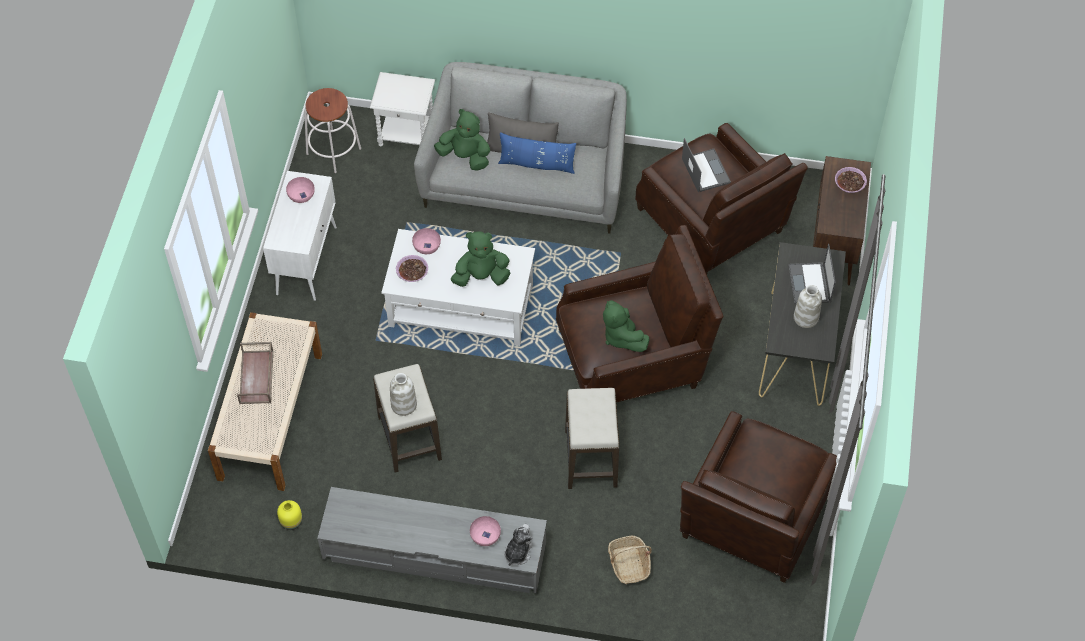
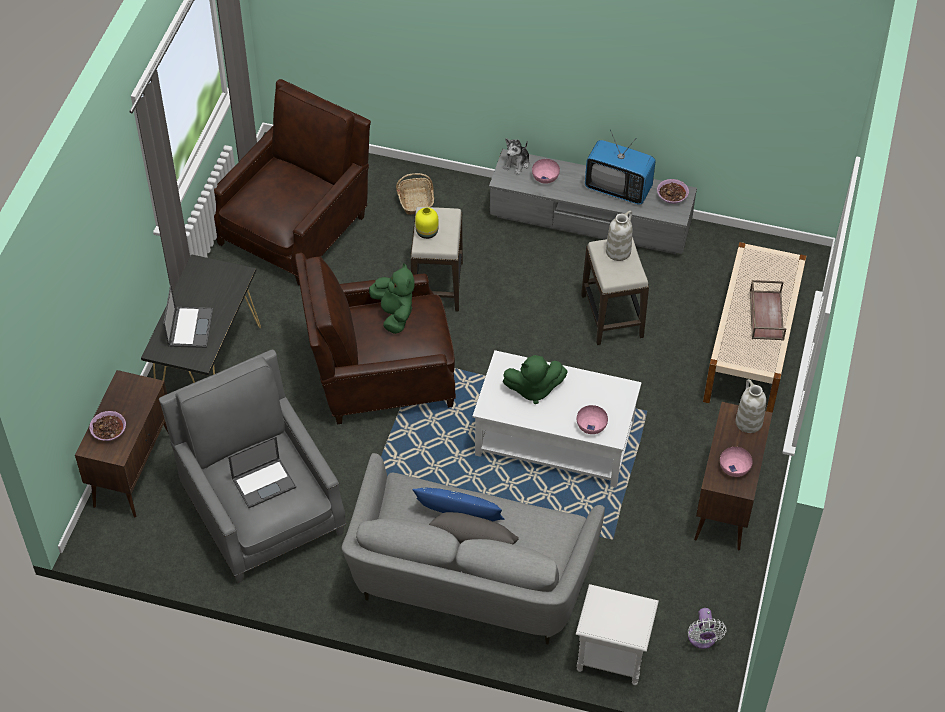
camera: 175 degrees left, 5 degrees down
(291, 522) = (723, 255): yellow vase -> yellow vase (427, 232)
(306, 260) = (726, 504): white cabinet -> brown cabinet
(333, 151) = (702, 639): white stool -> white fan
(404, 528) = (618, 189): none -> television
(412, 272) = (607, 400): bowl -> bowl (672, 196)
(465, 157) = (542, 533): green plush toy -> none
(705, 170) = (264, 482): laptop -> laptop turned 105 degrees counterclockwise
(712, 224) = (261, 507): brown armchair -> grey armchair
(806, 318) = (204, 295): white vase -> white vase (748, 422)

